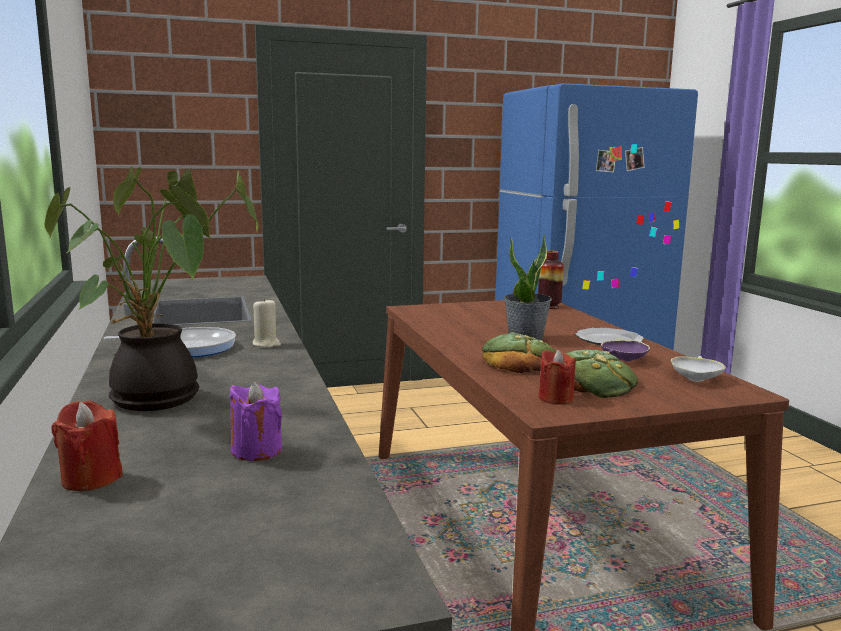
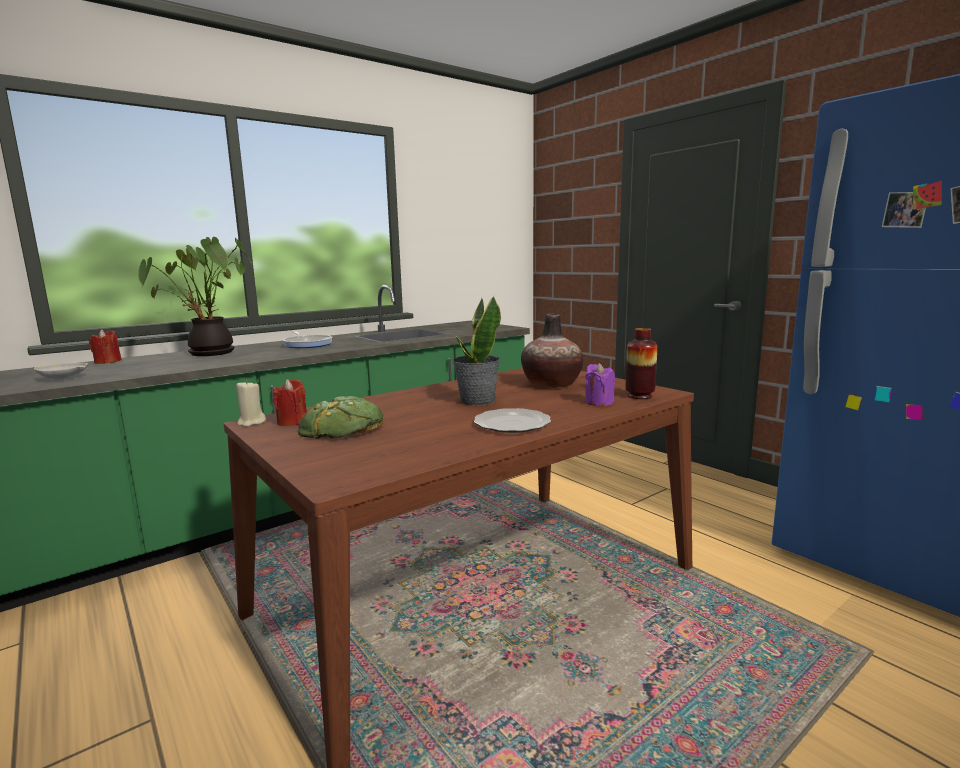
camera: 70 degrees right, 0 degrees up
(256, 450) = (127, 370): purple candle -> purple candle (599, 402)
(266, 344) = (322, 350): beige candle -> beige candle (251, 422)
(484, 316) = (551, 384): none -> vase
(519, 362) = (394, 406): bread -> none
(624, 359) = (433, 433): purple bowl -> none
(696, 378) = (379, 460): white bowl -> white bowl (63, 379)

